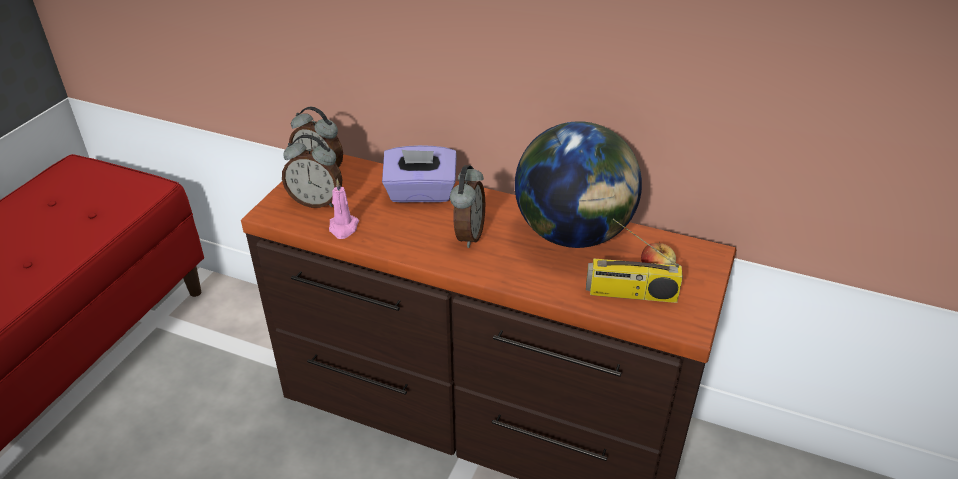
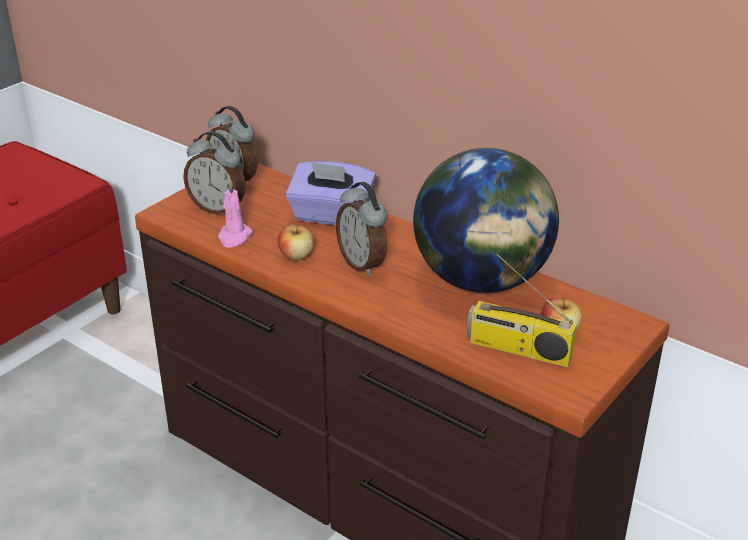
camera: 15 degrees right, 5 degrees down
(406, 237) = (296, 256): none -> apple
(468, 235) = (363, 264): alarm clock -> alarm clock turned 120 degrees clockwise

